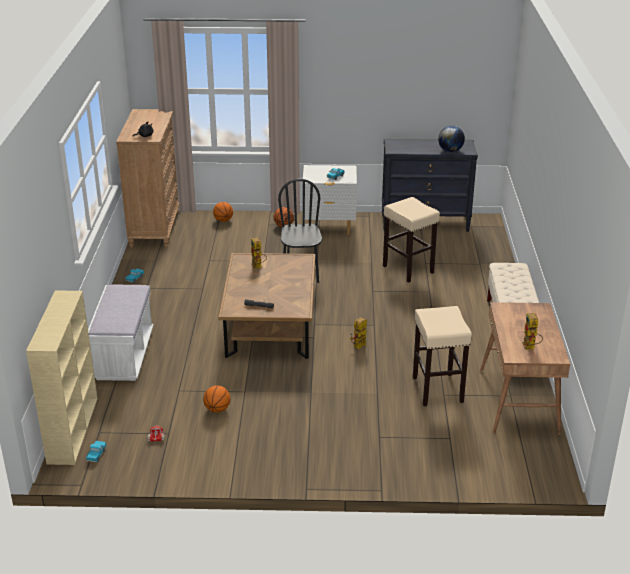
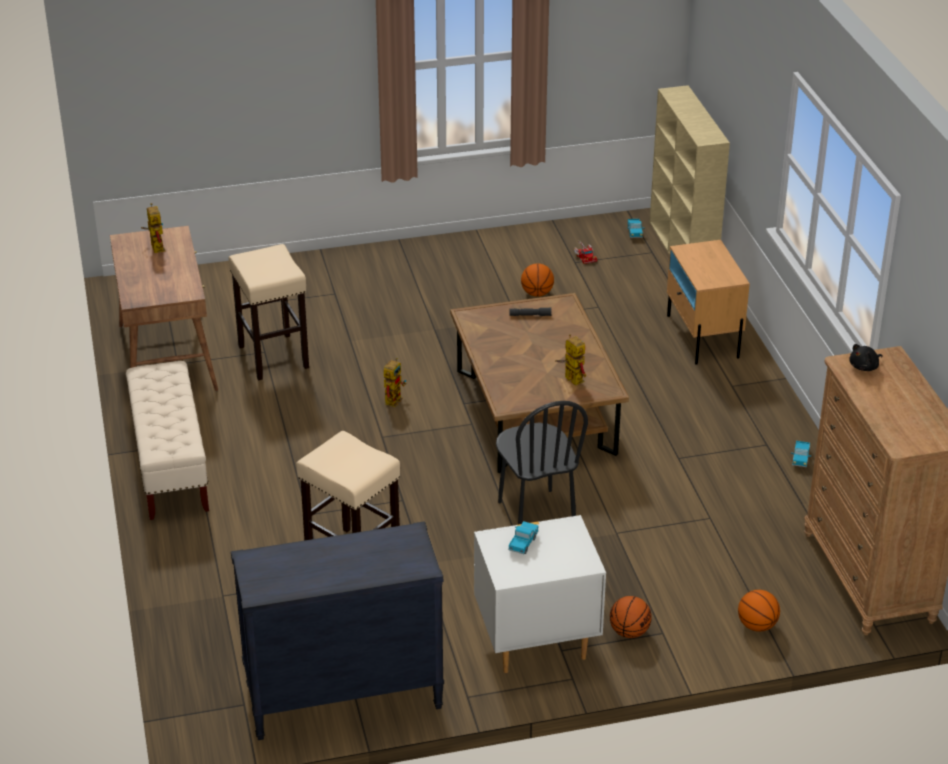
camera: 165 degrees right, 5 degrees up
(124, 356) = (702, 336): white bench -> beige nightstand
(450, 151) = (289, 554): globe -> none

